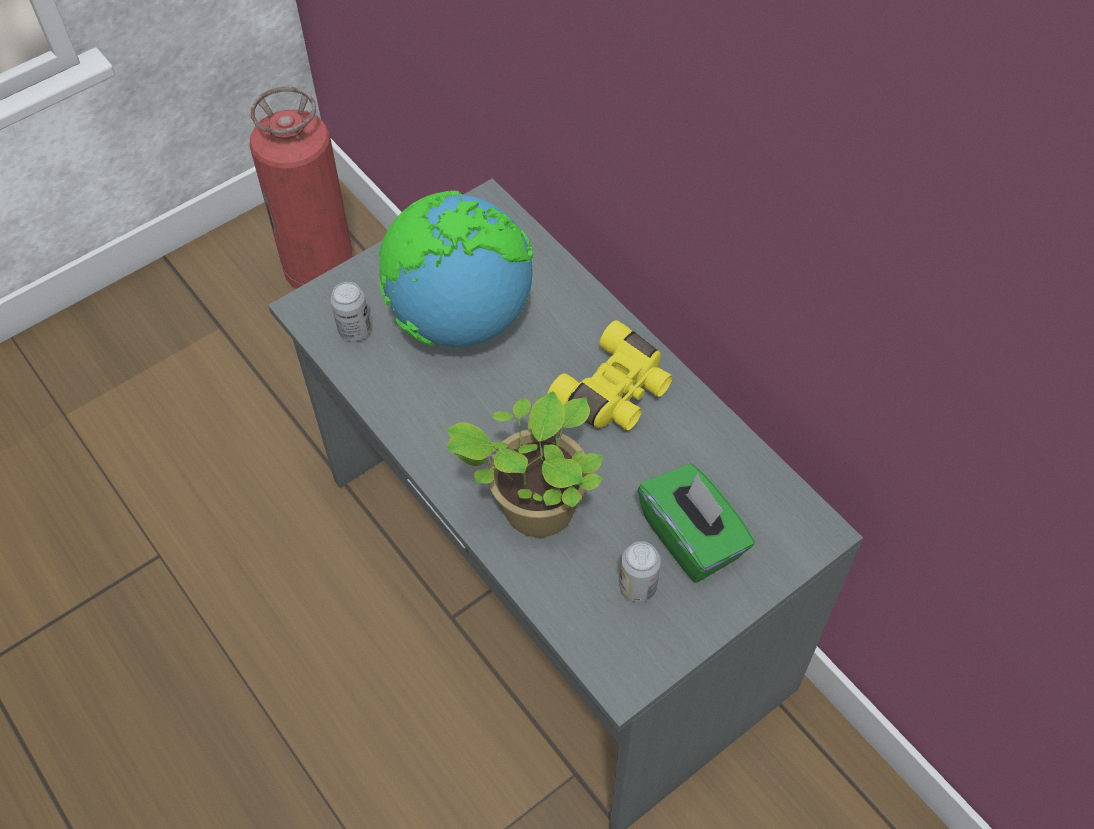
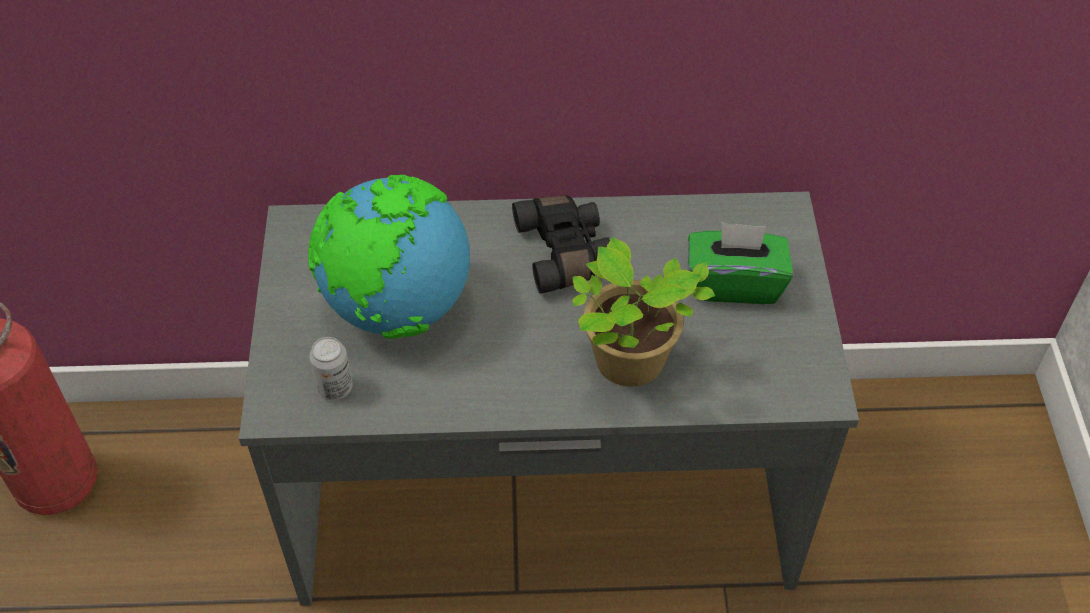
camera: 55 degrees left, 5 degrees down
(615, 393) = (565, 252): yellow binoculars -> black binoculars
(638, 587) = (750, 340): can -> none

